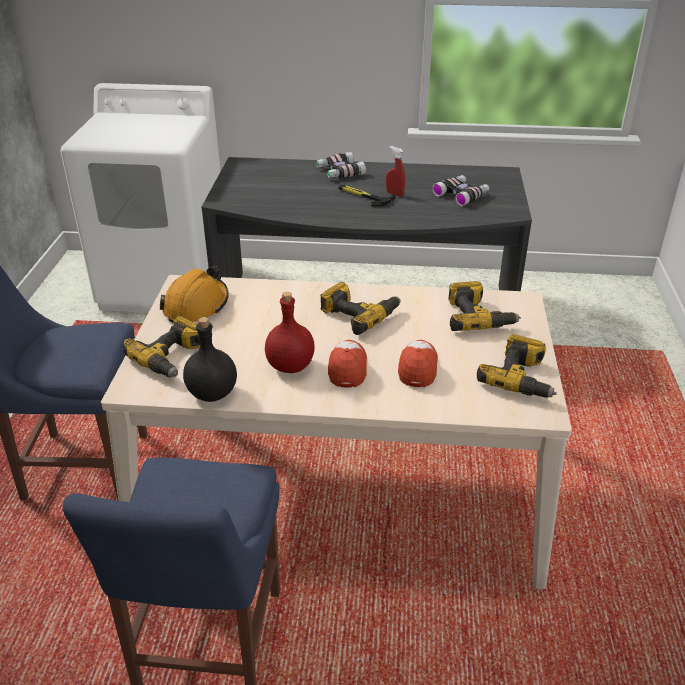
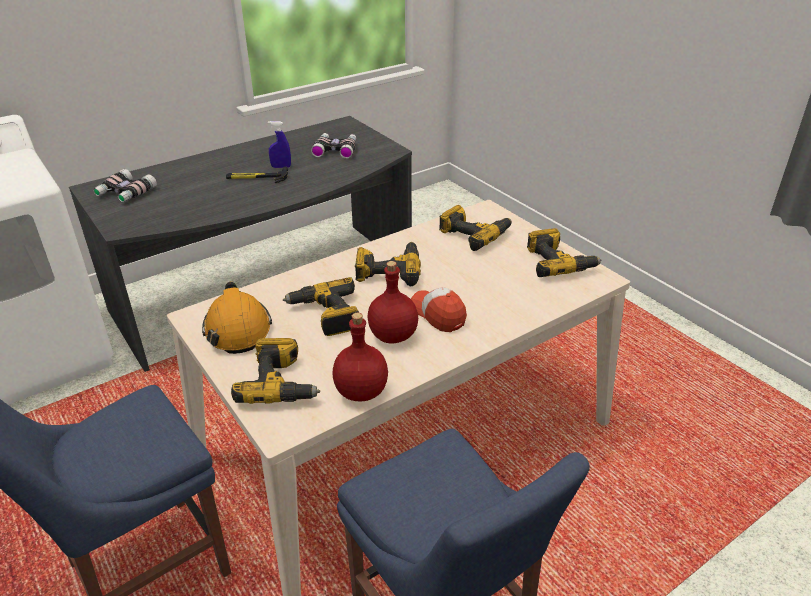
camera: 40 degrees left, 0 degrees up
(213, 393) = (361, 391): black bottle -> red bottle
(265, 326) = (326, 315): none -> power drill
(339, 172) = (205, 165): binoculars -> binoculars (125, 193)
(394, 194) = (281, 167): red spray bottle -> blue spray bottle
(418, 367) = (485, 289): cap -> none

